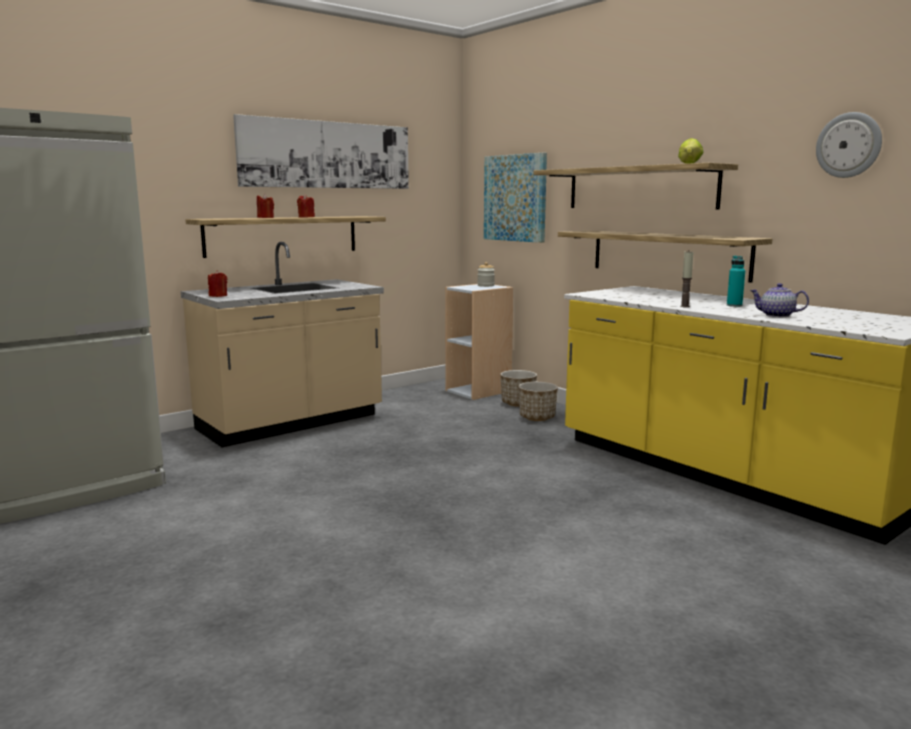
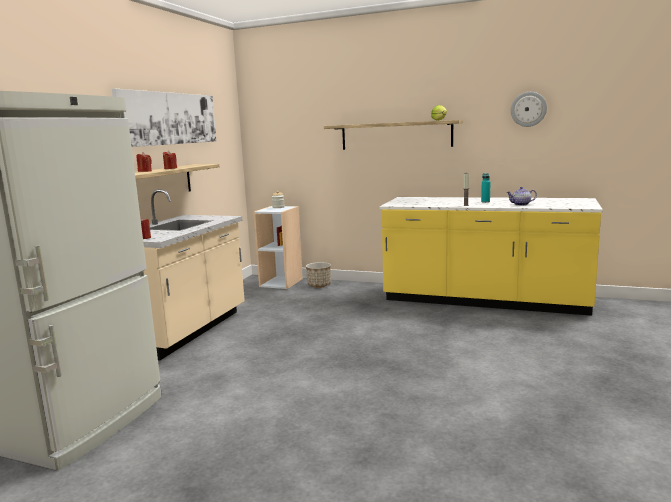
camera: 30 degrees left, 0 degrees up
(515, 198) = (293, 144): picture -> none
(537, 417) = (344, 291): planter -> none
(668, 254) = (419, 175): shelf -> none

